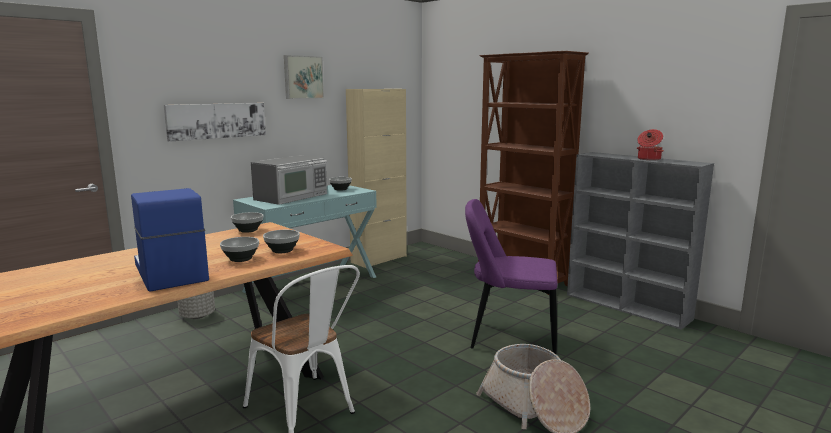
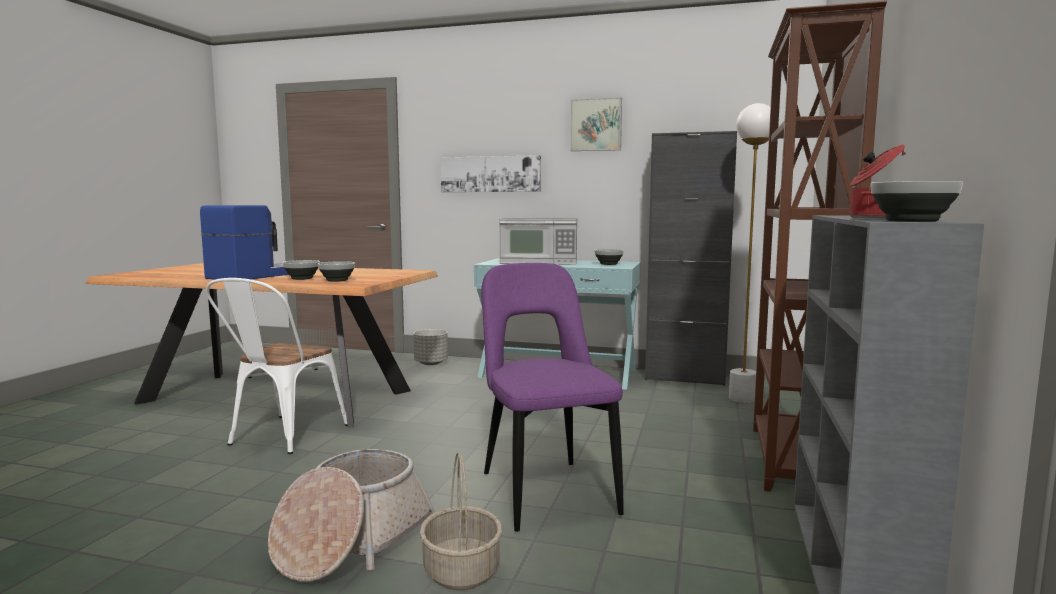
camera: 60 degrees right, 5 degrees down
(247, 230) = (394, 270): bowl -> bowl (910, 221)
(379, 259) = (685, 378): beige cabinet -> black cabinet
(432, 260) = (742, 399): none -> white floor lamp
(587, 381) = (461, 570): none -> basket

